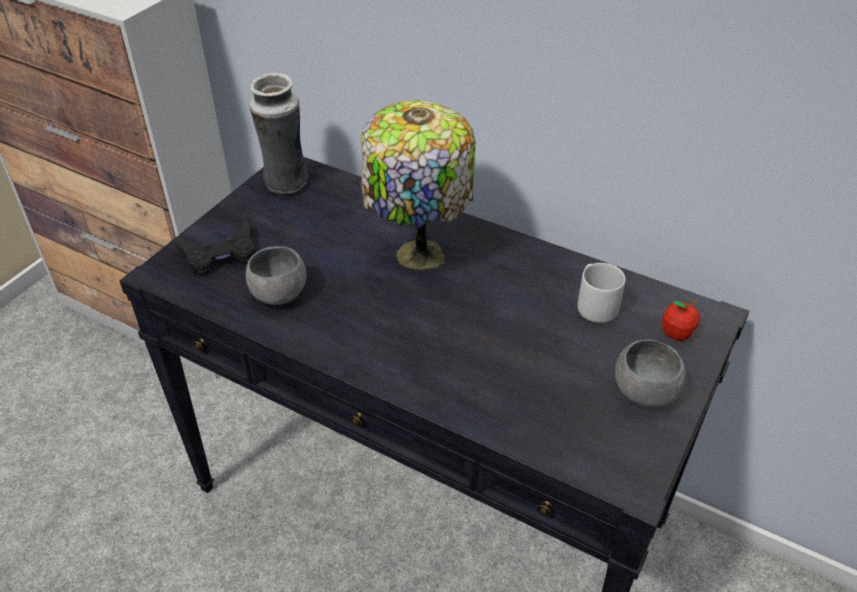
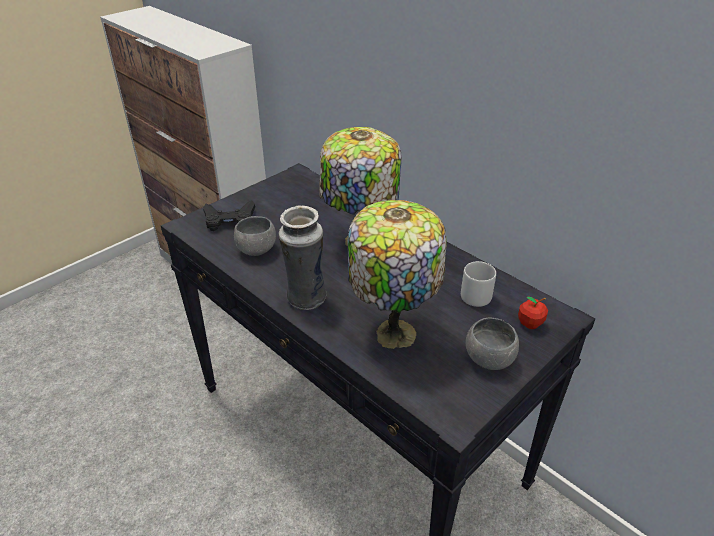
camera: 15 degrees right, 5 degrees down
(286, 184) = (290, 184): vase -> vase (305, 300)
(512, 379) = (393, 331): none -> table lamp

